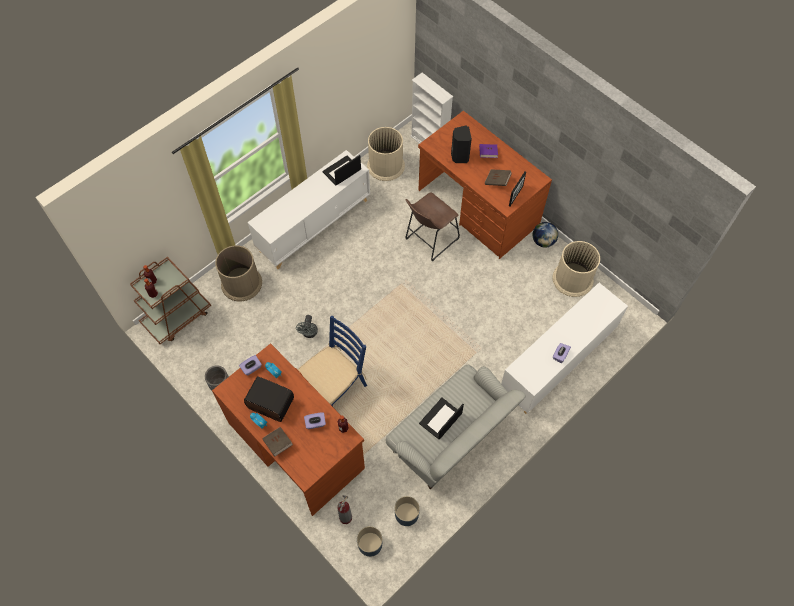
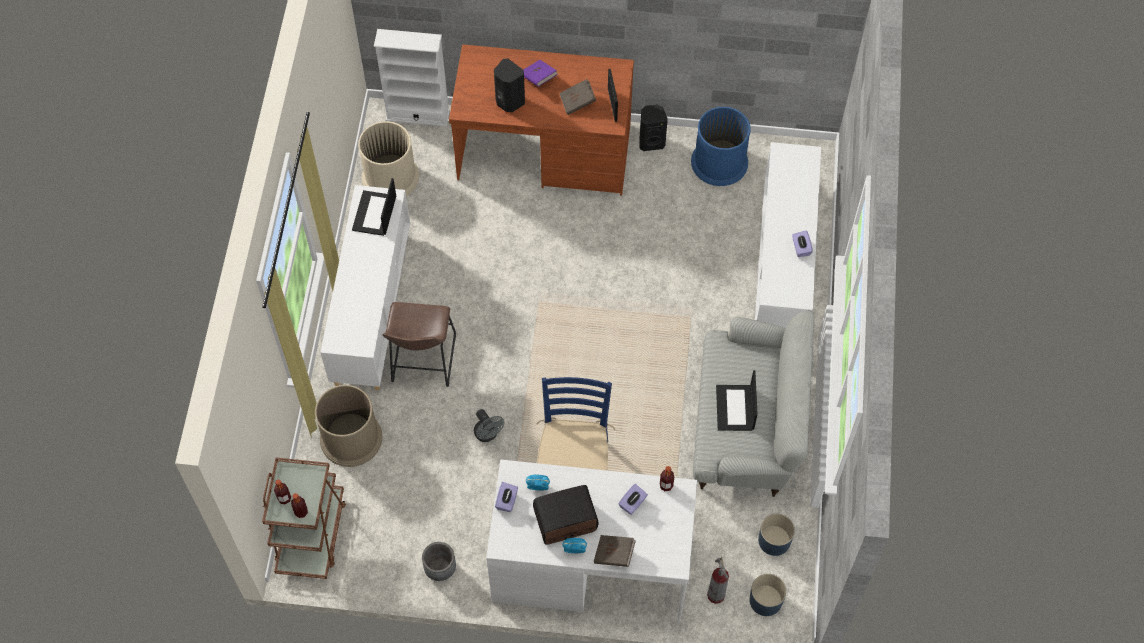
camera: 40 degrees left, 0 degrees up
(296, 444) = (590, 563): brown desk -> white desk
(429, 240) = (524, 229): brown stool -> brown stool (422, 362)
(543, 241) = (651, 141): globe -> black speaker
(573, 279) = (719, 162): beige trash can -> blue trash can

